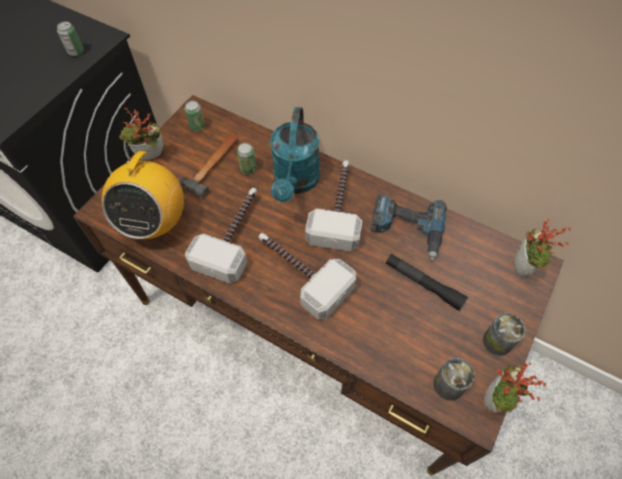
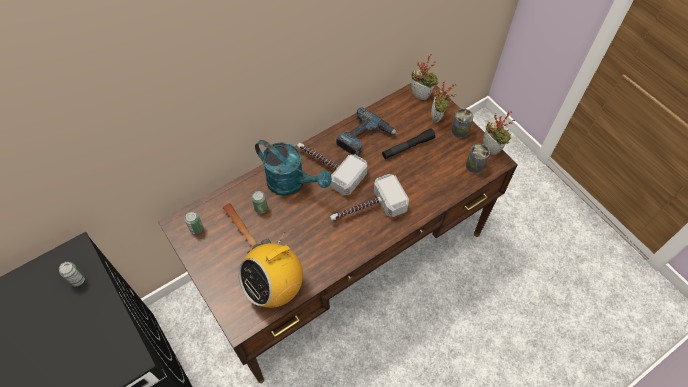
camera: 65 degrees left, 0 degrees up
(150, 158) = (208, 272): potted plant -> potted plant (438, 118)
(154, 222) = (275, 287): radio -> radio turned 105 degrees clockwise
(234, 236) = (316, 238): hammer -> none

